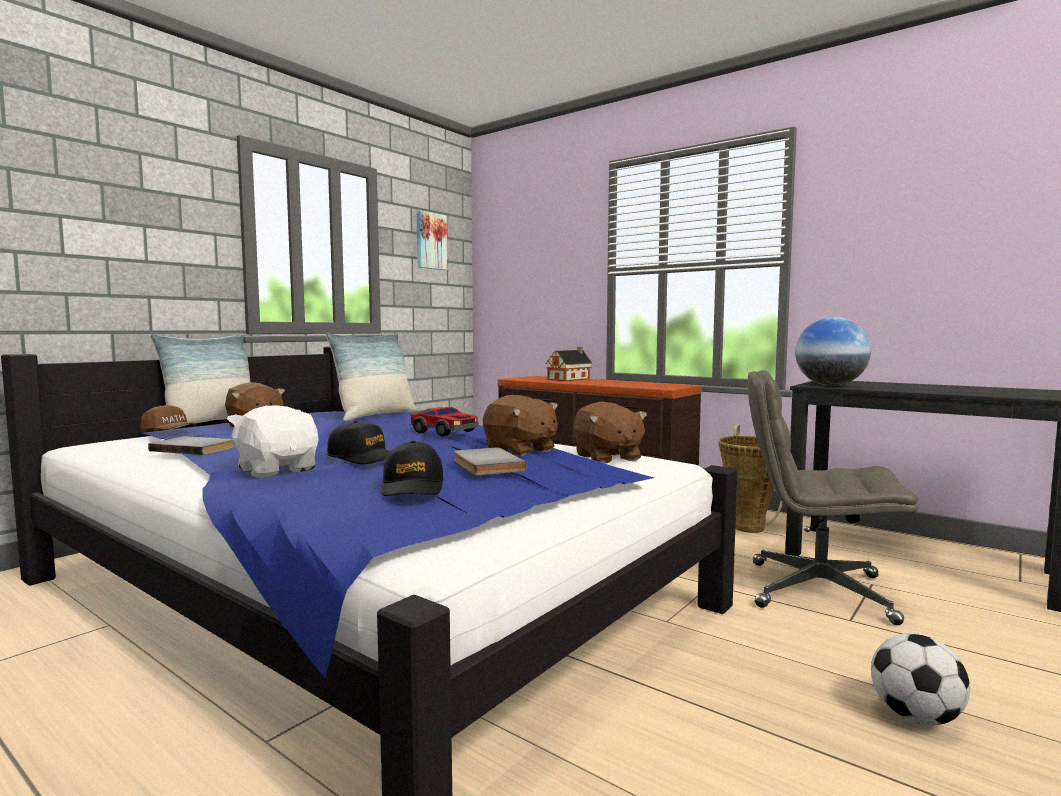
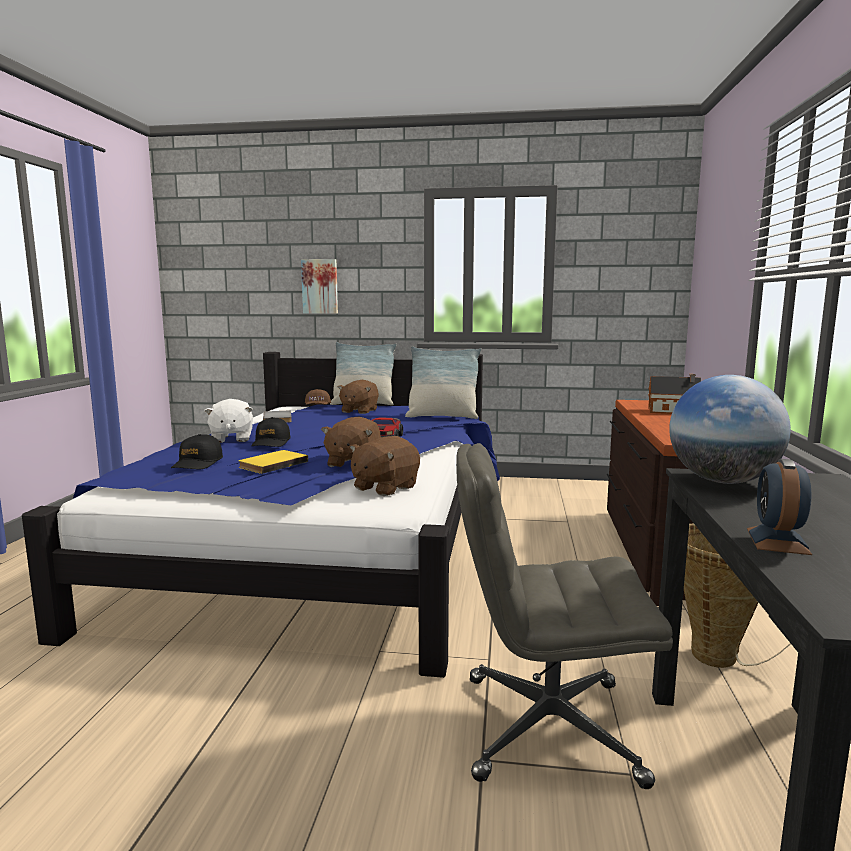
camera: 60 degrees right, 5 degrees up
(277, 470) = (231, 439): white plush toy -> white plush toy turned 150 degrees clockwise
(413, 487) = (197, 463): black cap -> black cap turned 45 degrees counterclockwise
(430, 241) = (625, 246): picture -> picture (320, 286)
(485, 465) = (272, 464): grey book -> yellow book
(816, 591) = (547, 728): grey office chair -> grey office chair turned 75 degrees counterclockwise
(915, 718) = (274, 812): football -> none
(953, 392) = (777, 541): none -> alarm clock

